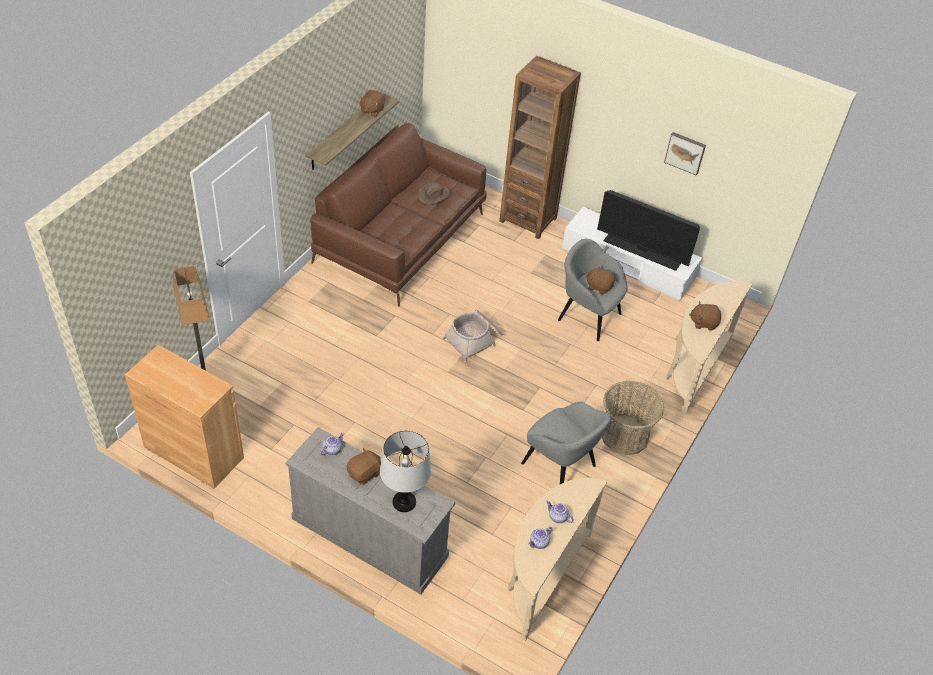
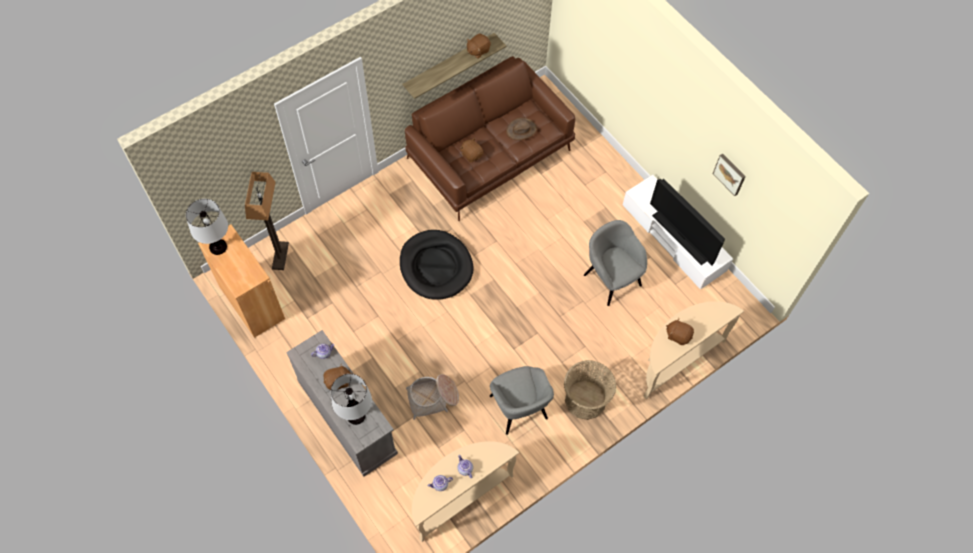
camera: 25 degrees right, 15 degrees up
(152, 371) = (218, 247): none -> table lamp
(396, 355) = (436, 266): none -> black dog bed
(474, 339) = (505, 271): basket -> basket (433, 398)
(528, 219) = (607, 167): brown bookcase -> none
(599, 286) = (618, 264): brown plush toy -> brown plush toy (471, 154)

